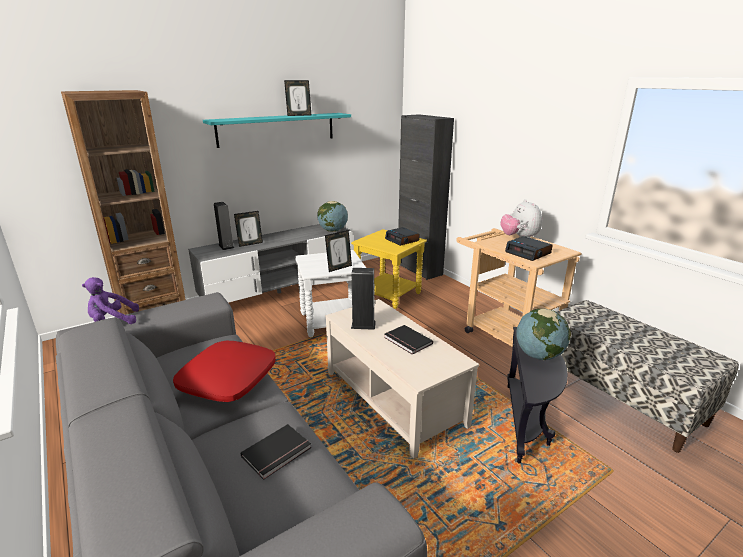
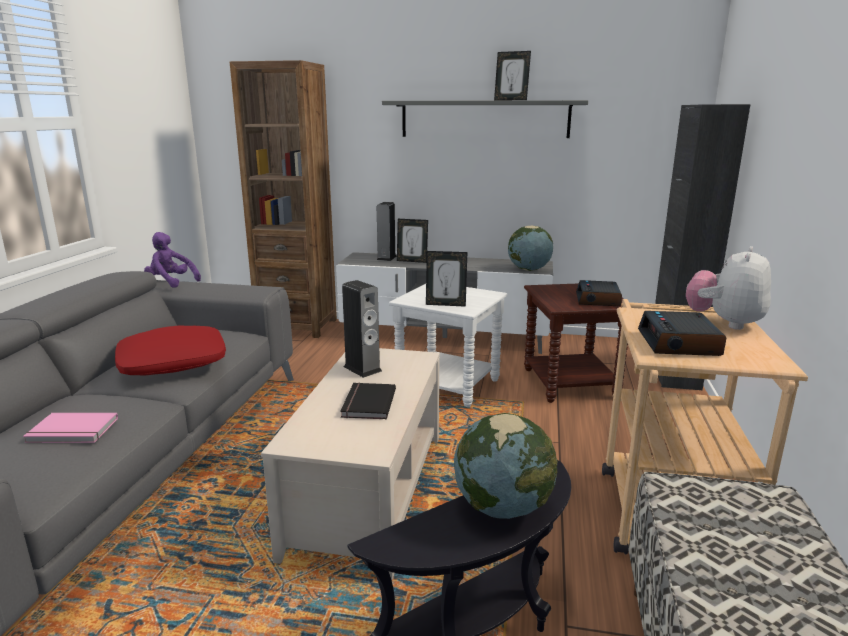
camera: 45 degrees right, 5 degrees down
(277, 129) = (484, 119): turquoise shelf -> grey shelf
(278, 453) = (72, 431): black book -> pink book
(388, 294) = (571, 383): yellow side table -> brown side table

